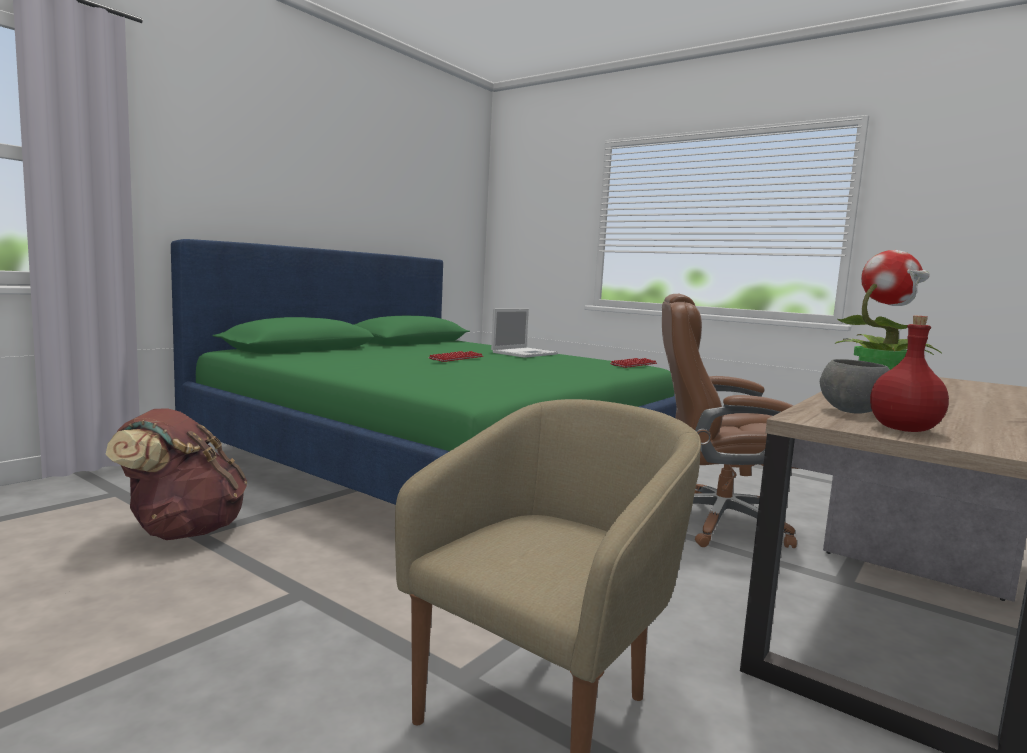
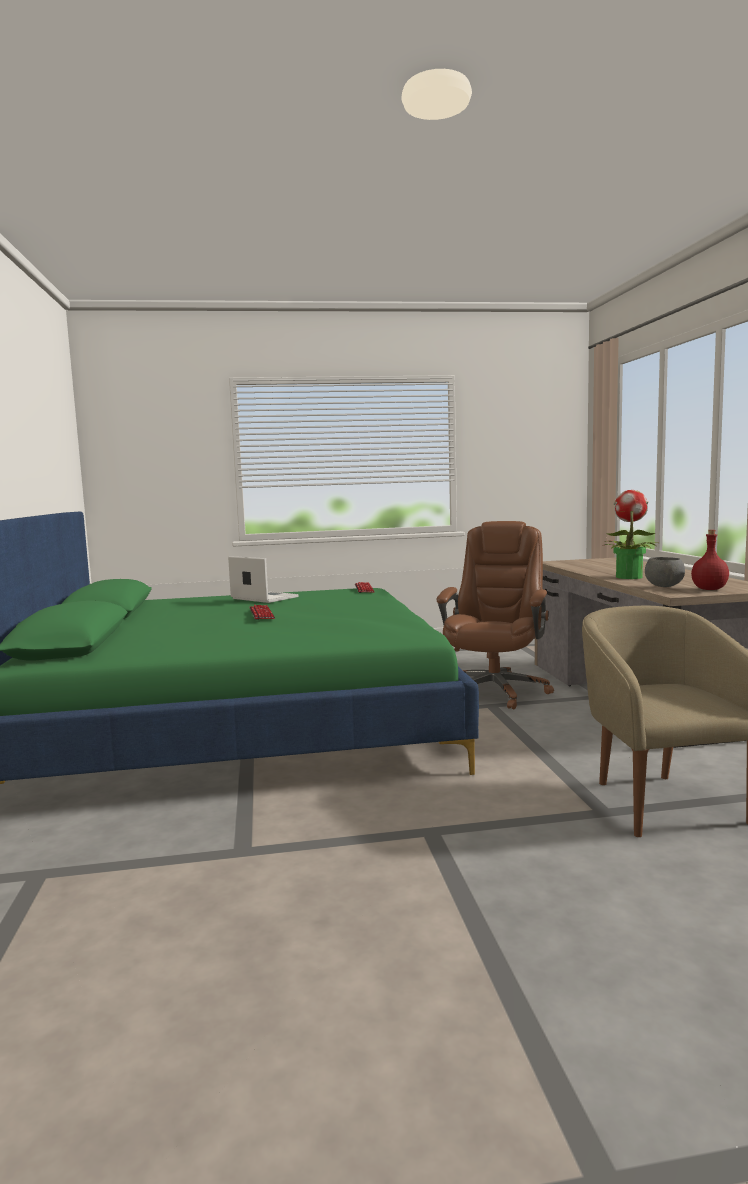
camera: 45 degrees left, 0 degrees up
(182, 531) = (222, 856): brown backpack -> none
(525, 353) = (263, 598): laptop -> laptop turned 45 degrees counterclockwise
(715, 522) = (495, 691): brown office chair -> brown office chair turned 150 degrees clockwise

